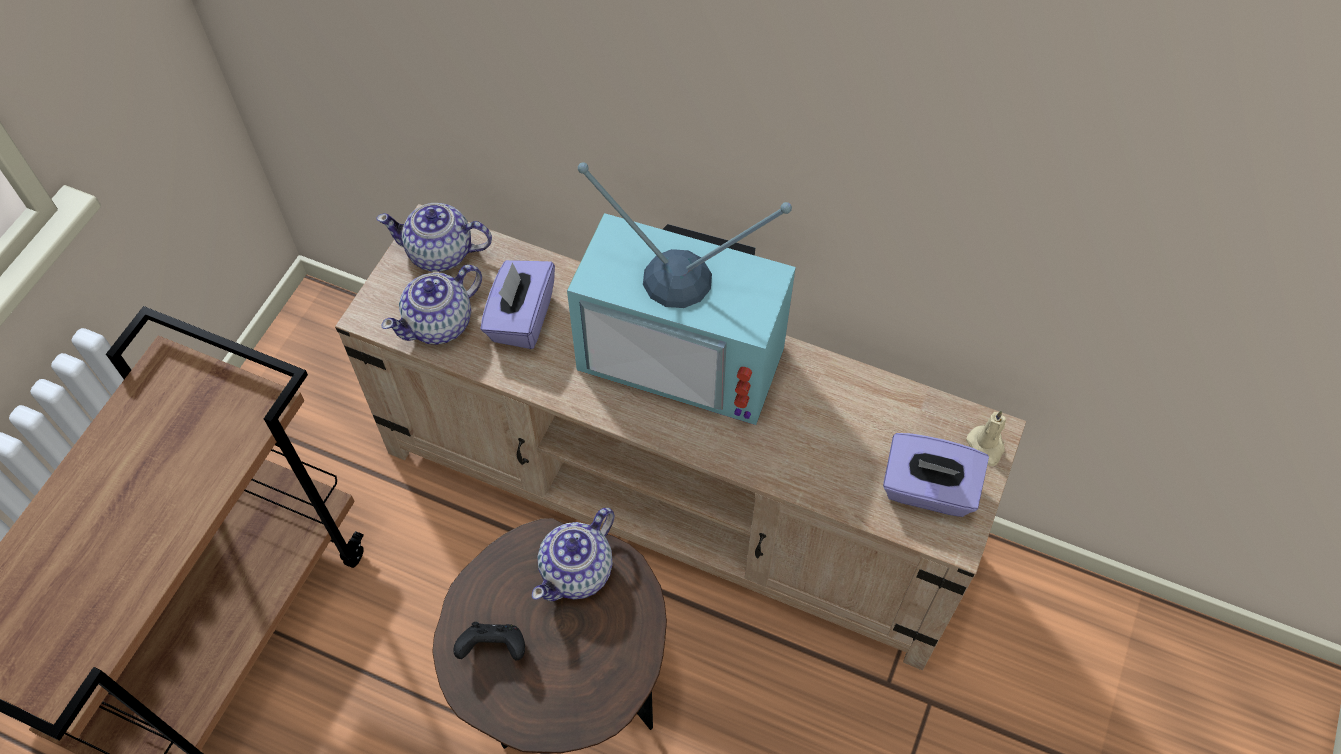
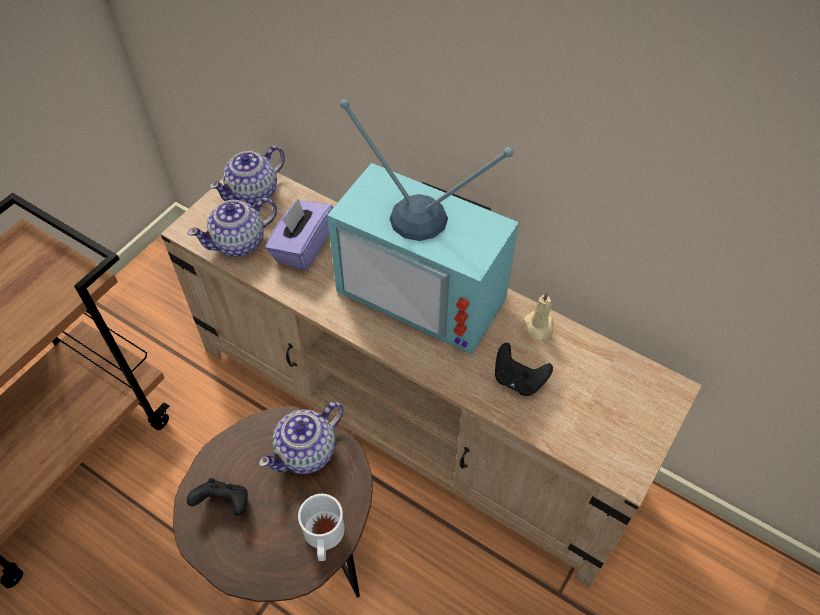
camera: 10 degrees right, 5 degrees down
(441, 253) = (254, 193): teapot -> teapot turned 60 degrees counterclockwise
(620, 668) = (324, 537): none -> white mug
(816, 448) = (518, 380): none -> black game controller
(928, 490) = (608, 429): purple tissue box -> none
(986, 447) = (664, 401): beige candle -> beige candle (538, 327)

